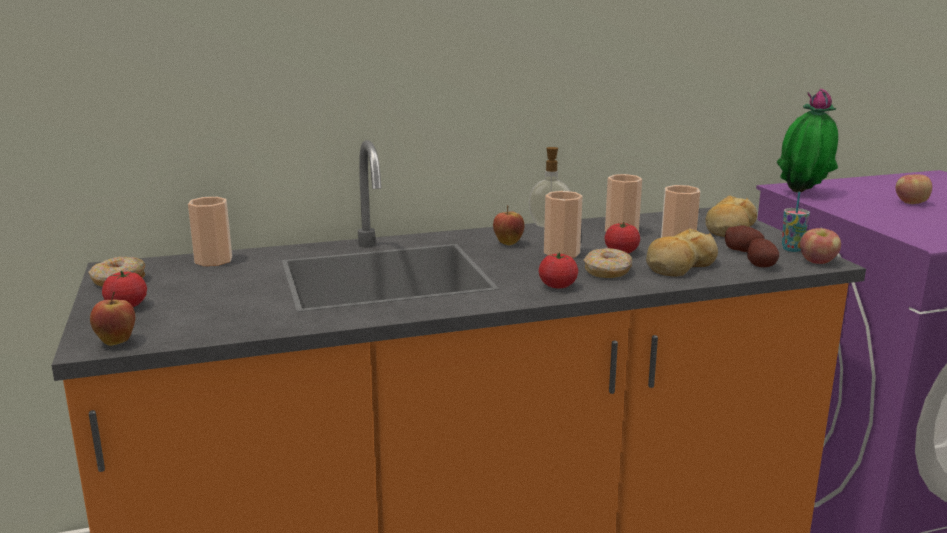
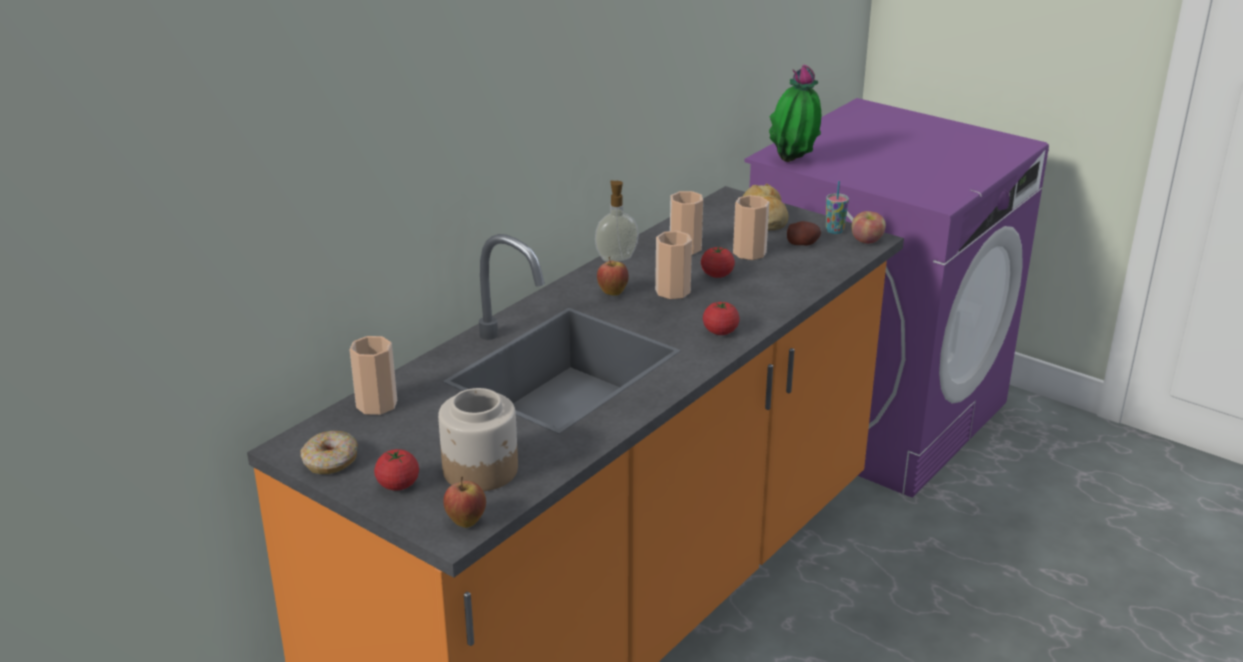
camera: 35 degrees left, 10 degrees up
(196, 315) = (481, 470): none -> jar
(607, 272) = (736, 302): donut -> none
(679, 266) = (779, 278): bread -> none
(761, 265) = (834, 257): potato -> none
(911, 203) = (881, 154): apple -> none

